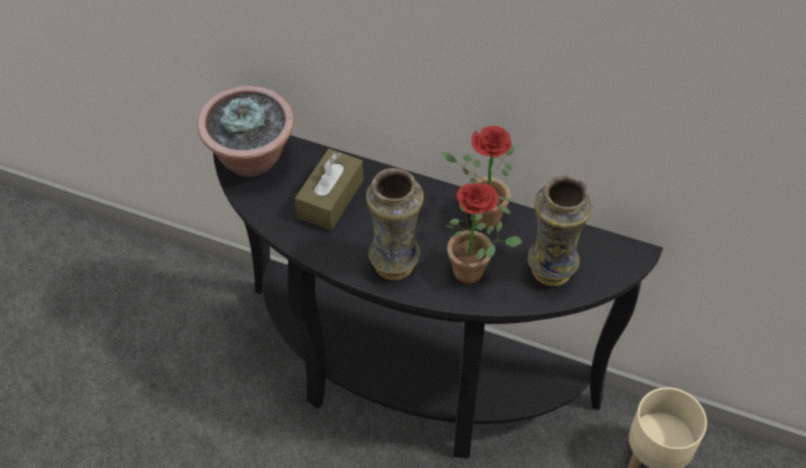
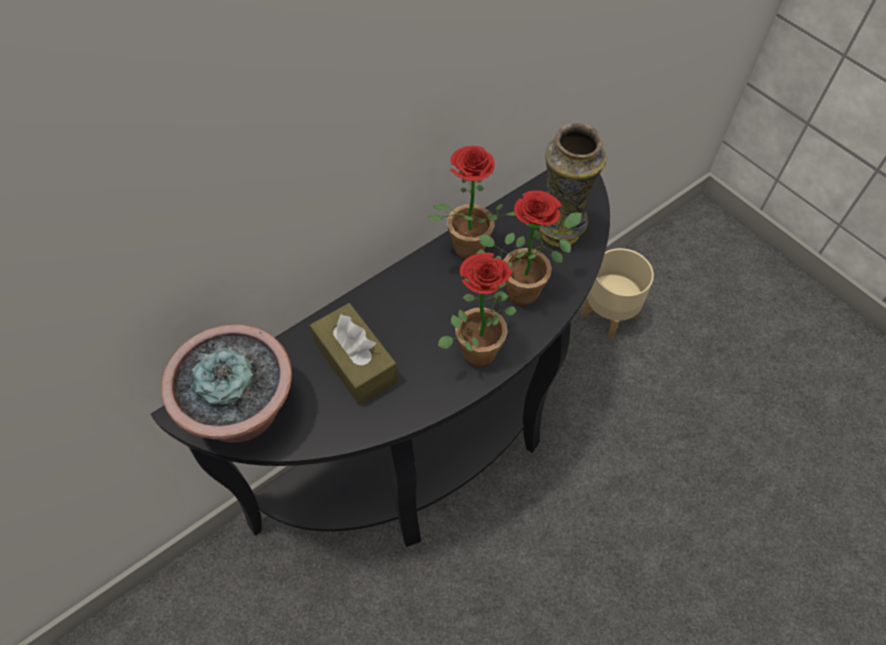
camera: 60 degrees left, 5 degrees up
(395, 263) = (476, 346): vase -> potted plant

